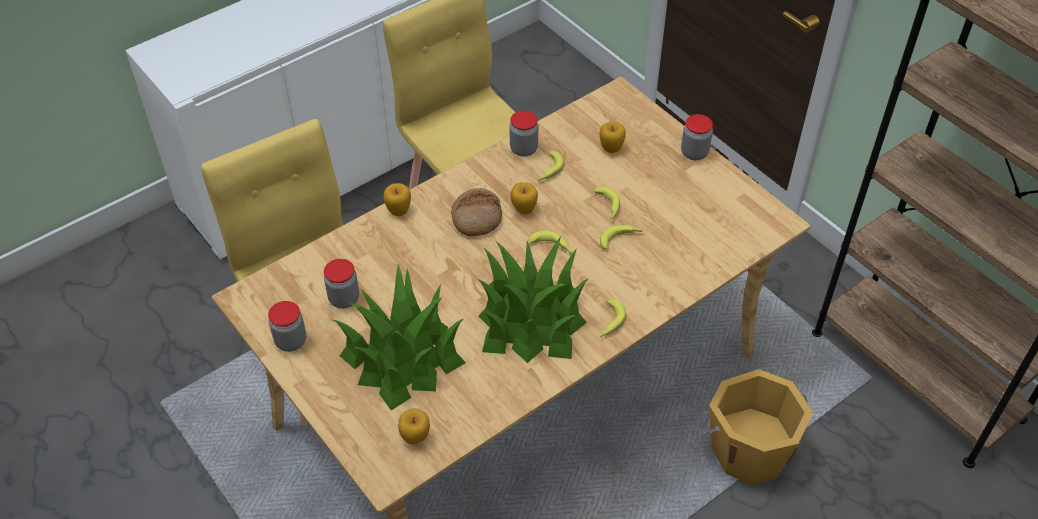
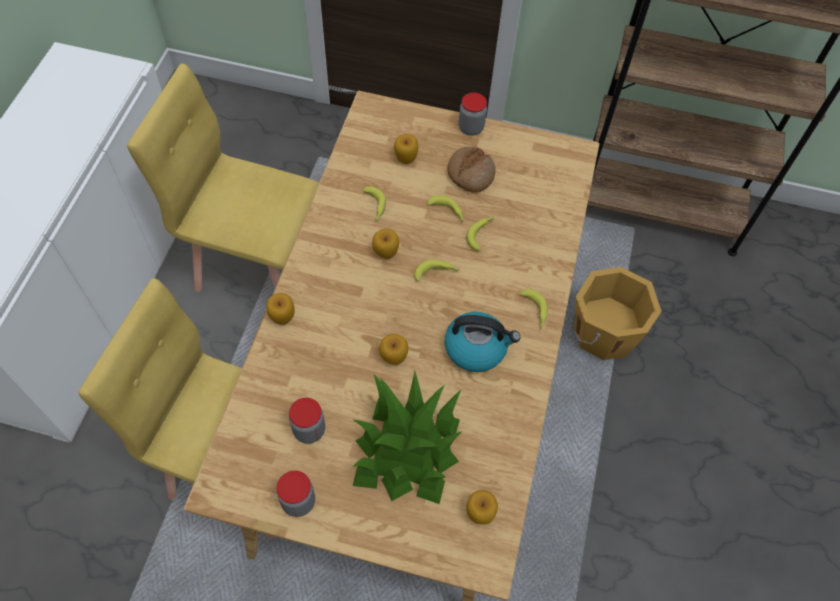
camera: 40 degrees left, 10 degrees up
(456, 288) = (393, 358): none -> apple
(476, 217) = (354, 284): bread -> bread (470, 174)
(523, 149) = (338, 199): jar -> none
(531, 320) = (476, 348): potted plant -> kettle

